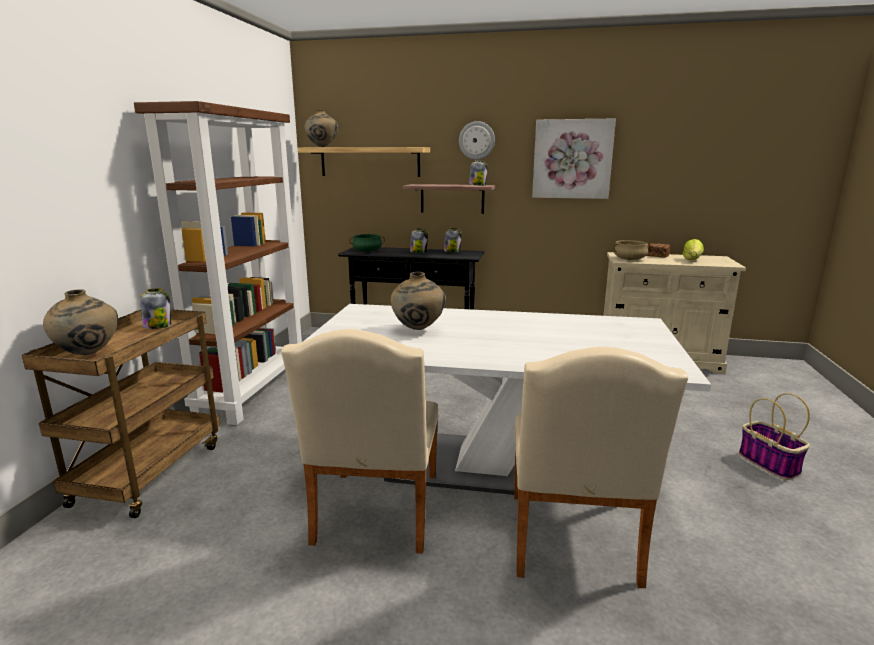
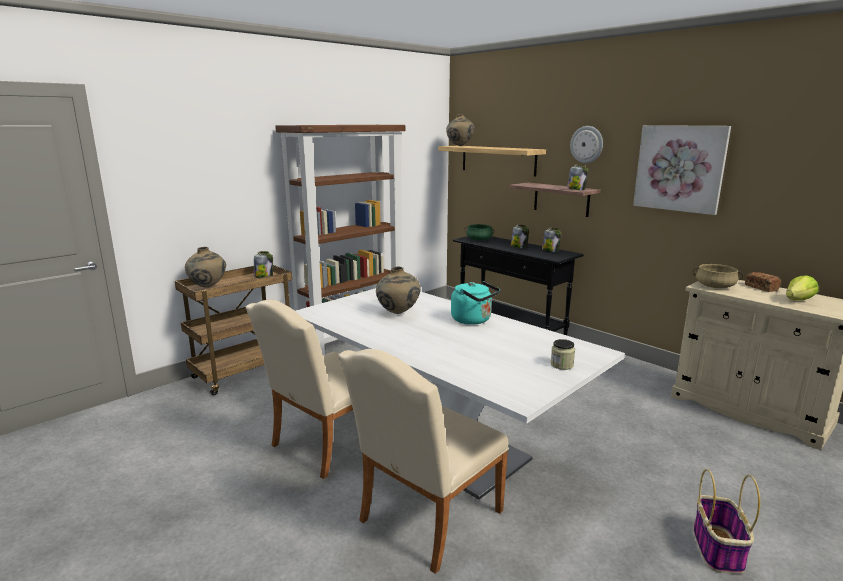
camera: 35 degrees right, 0 degrees up
(501, 320) = (473, 320): none -> turquoise kettle
(644, 338) = (562, 365): none -> jar

